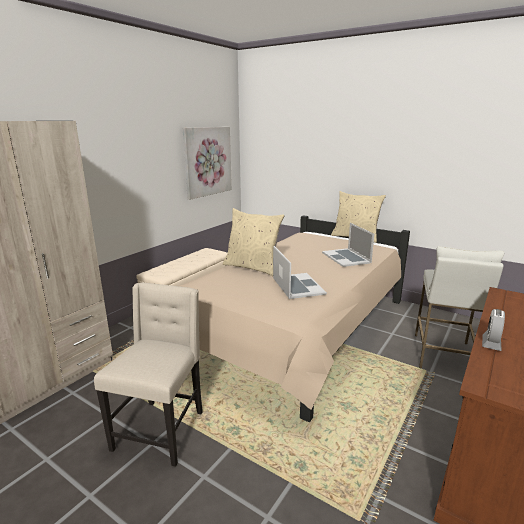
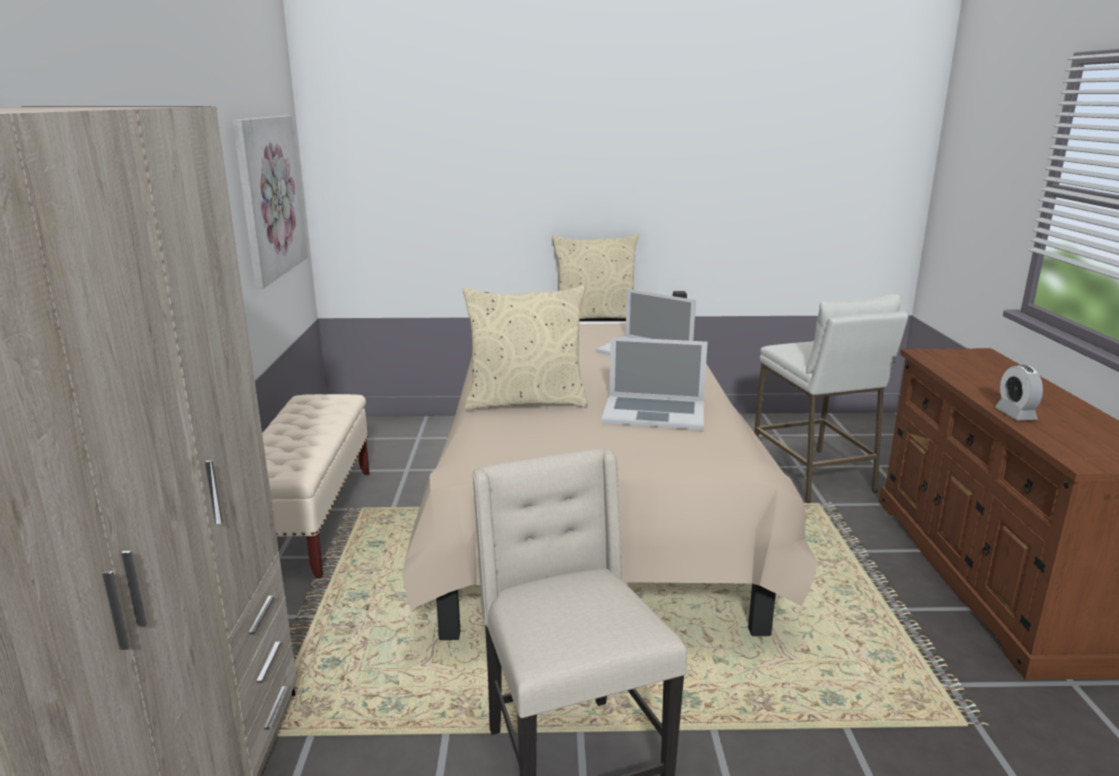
camera: 35 degrees left, 0 degrees up
(297, 286) = (654, 412): laptop -> laptop turned 150 degrees clockwise

